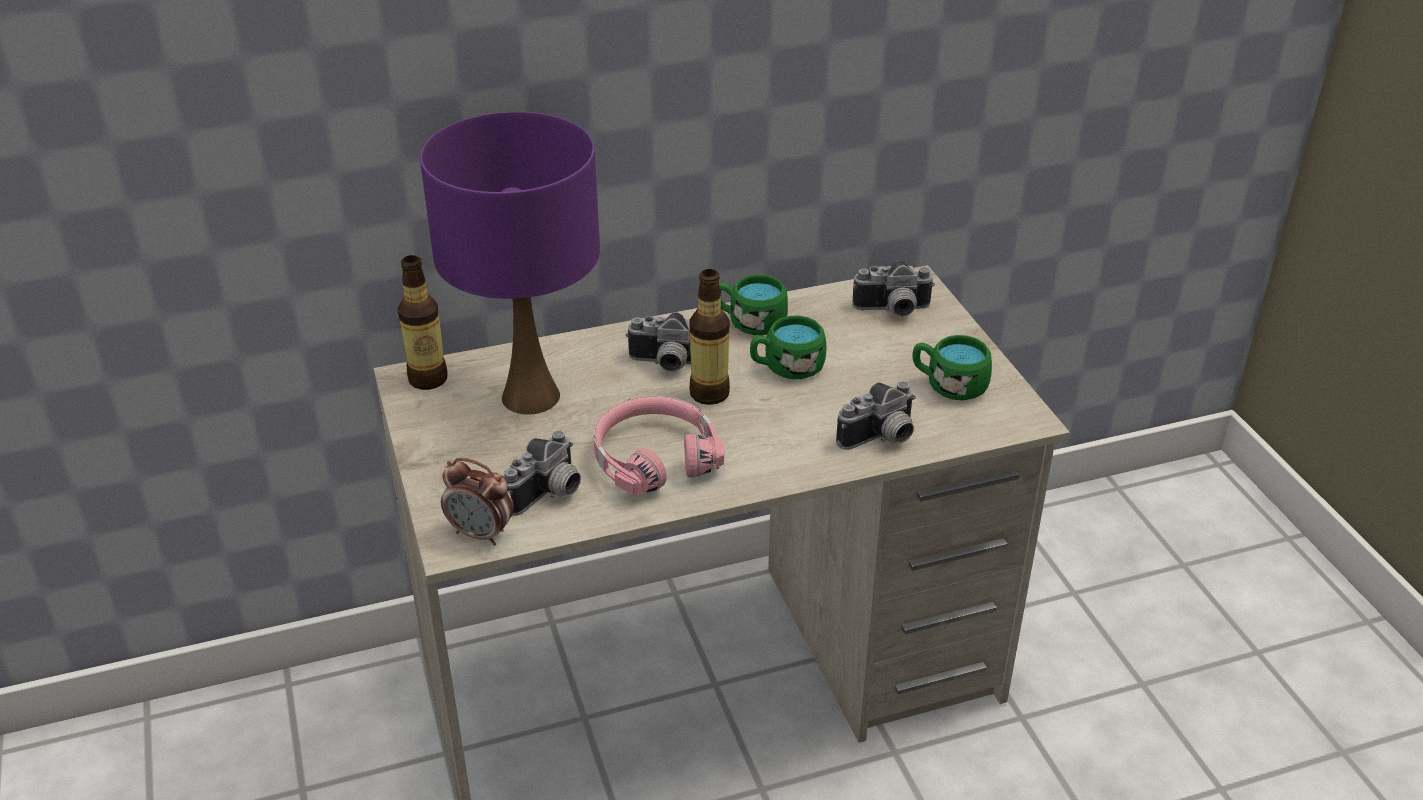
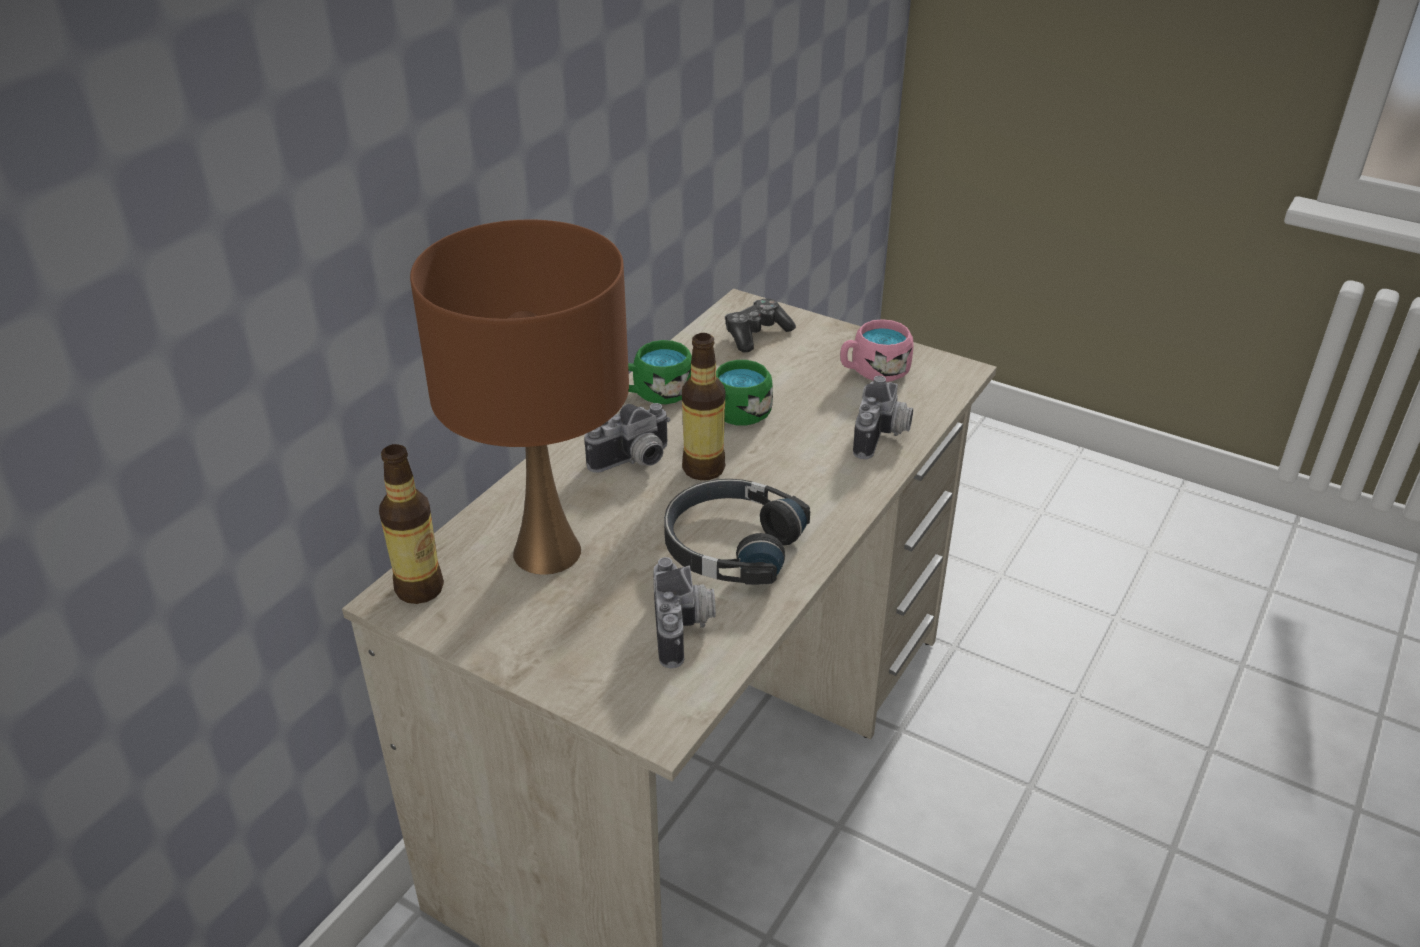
camera: 40 degrees left, 0 degrees up
(481, 534) = (672, 700): alarm clock -> none
(530, 396) = (545, 552): purple table lamp -> brown table lamp
(654, 457) = (730, 545): pink headphones -> black headphones
(892, 311) = (756, 334): camera -> game controller
(949, 385) = (873, 371): green mug -> pink mug

